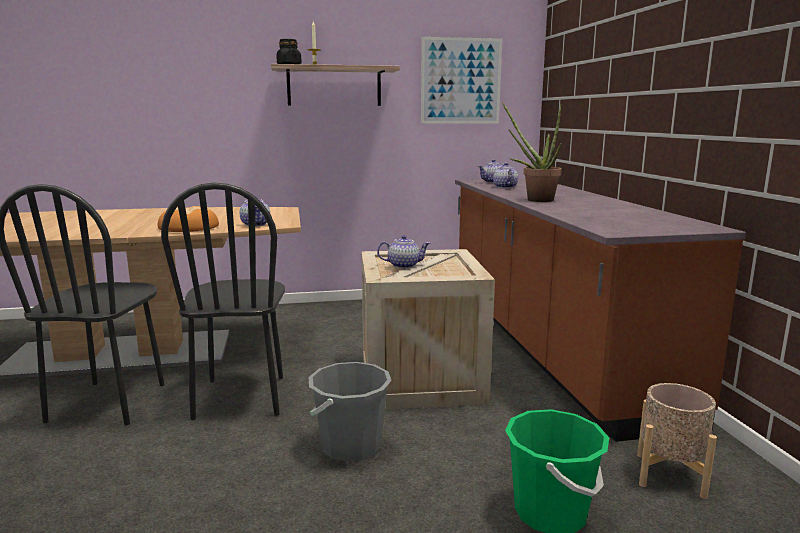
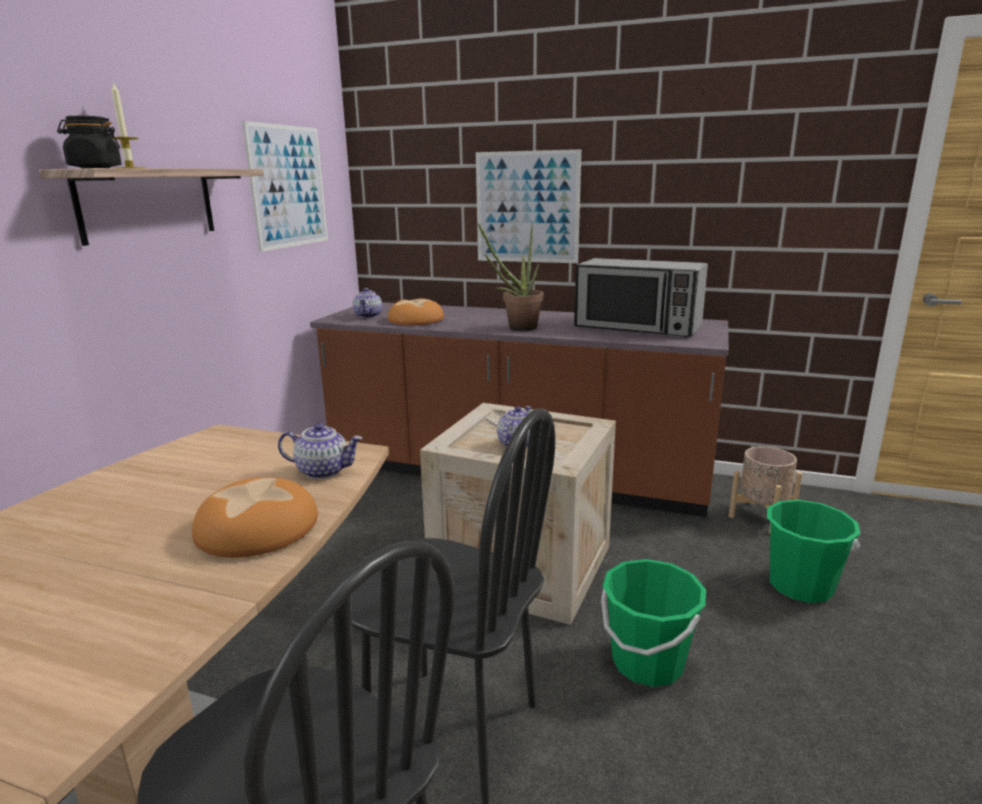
camera: 60 degrees left, 5 degrees up
(351, 446) = (647, 662): grey bucket -> green bucket
(504, 187) = (416, 320): teapot -> bread
(620, 216) = (637, 327): none -> microwave
(621, 96) = (527, 207): none -> picture

